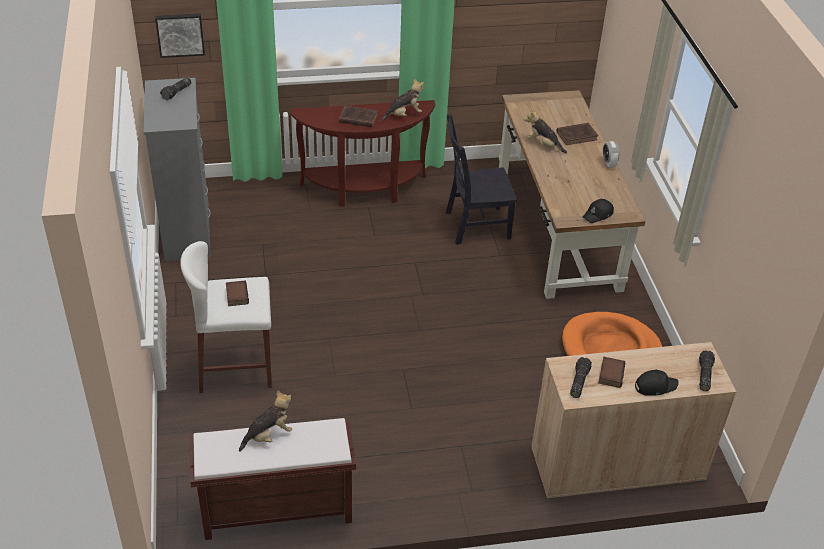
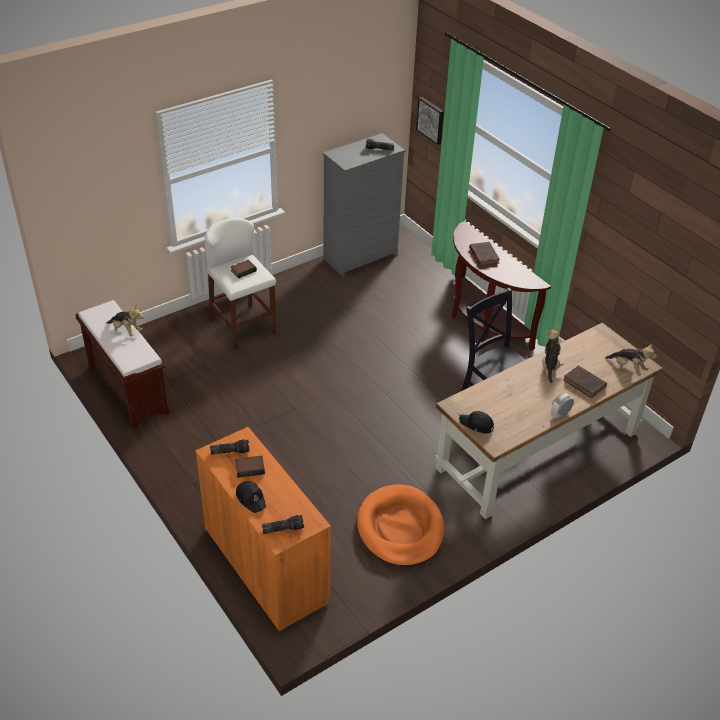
camera: 65 degrees right, 0 degrees up
(404, 115) = (512, 276): plush toy -> plush toy (628, 368)
(617, 464) = (266, 565): beige cabinet -> orange cabinet

